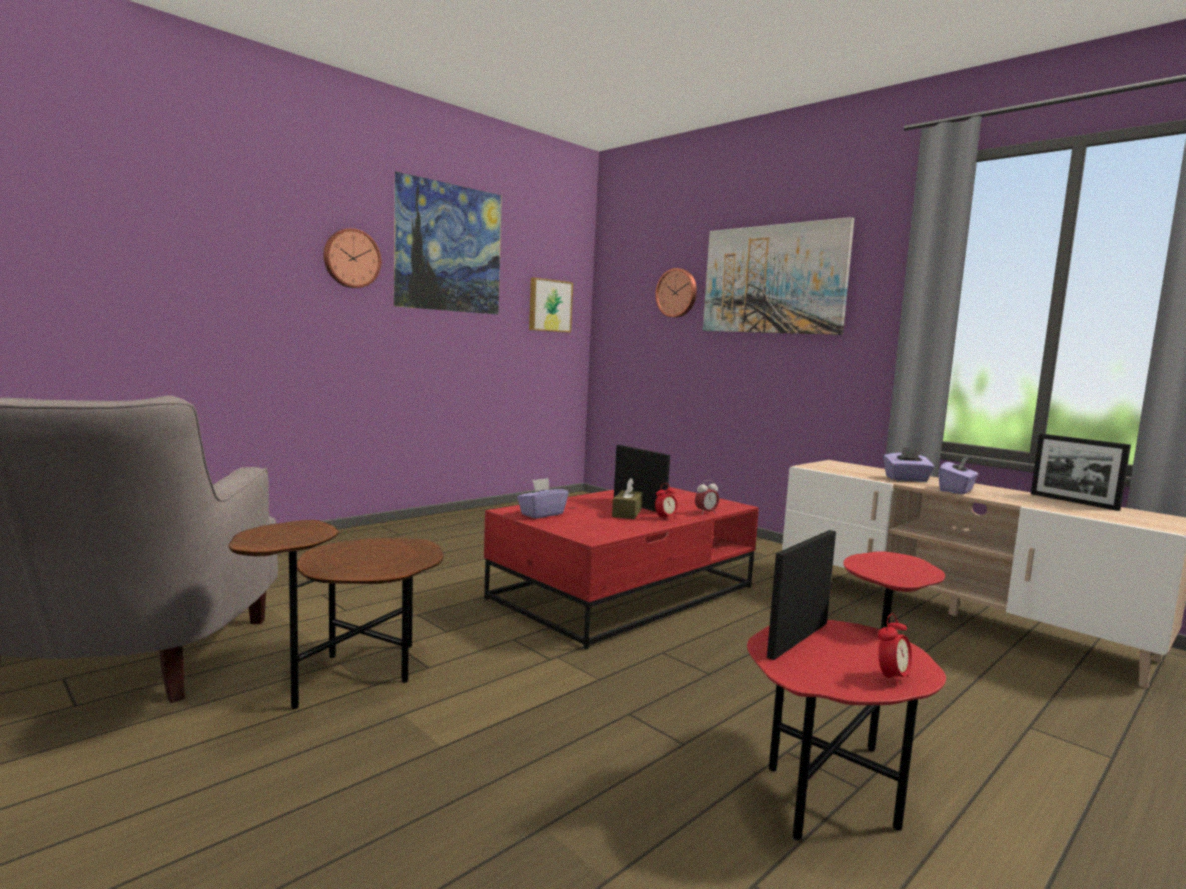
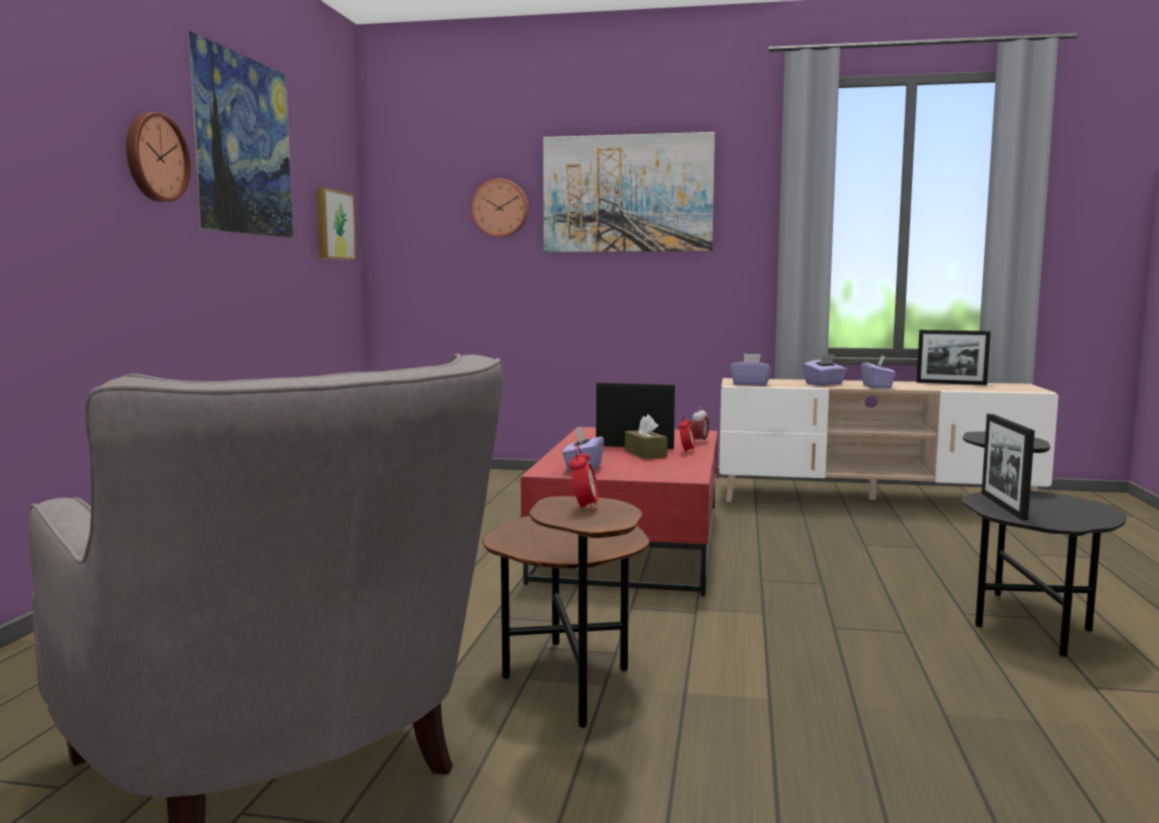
camera: 35 degrees left, 0 degrees up
(826, 468) = (750, 384): none -> purple tissue box
(840, 783) = (1022, 619): red side table -> black side table
(891, 678) = (1095, 512): alarm clock -> alarm clock (584, 508)

